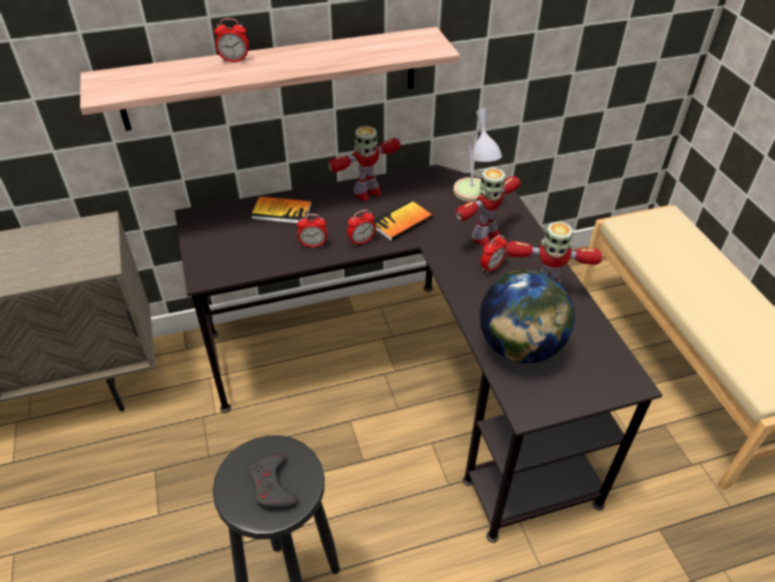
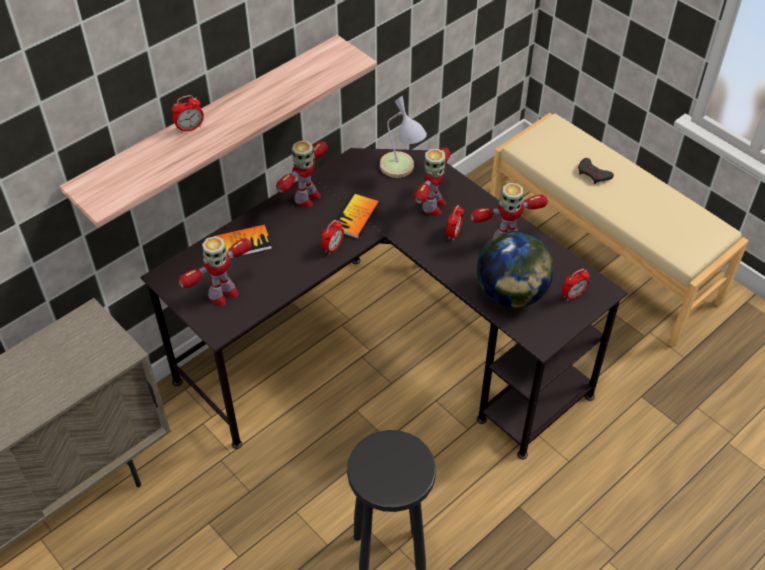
camera: 25 degrees left, 5 degrees up
(231, 247) = (222, 294): none -> toy robot
(273, 486) = (397, 469): grey game controller -> grey game controller (593, 174)
(313, 245) = (293, 265): alarm clock -> alarm clock (573, 295)

